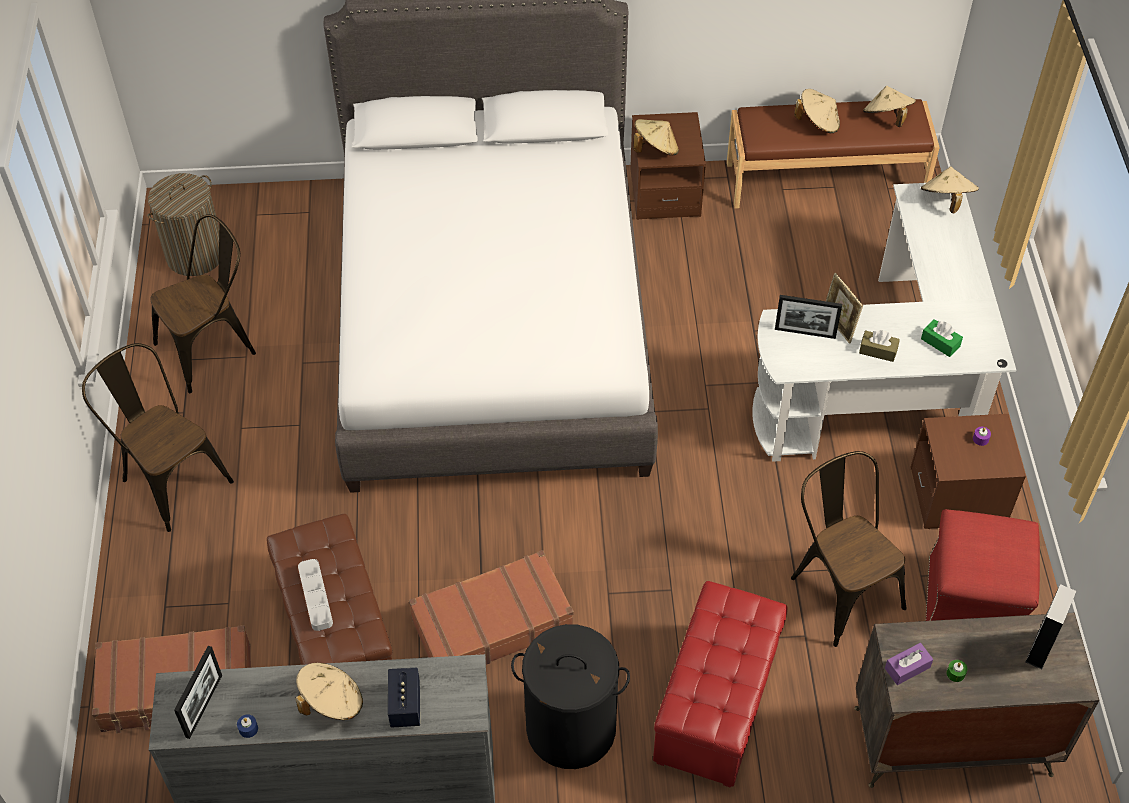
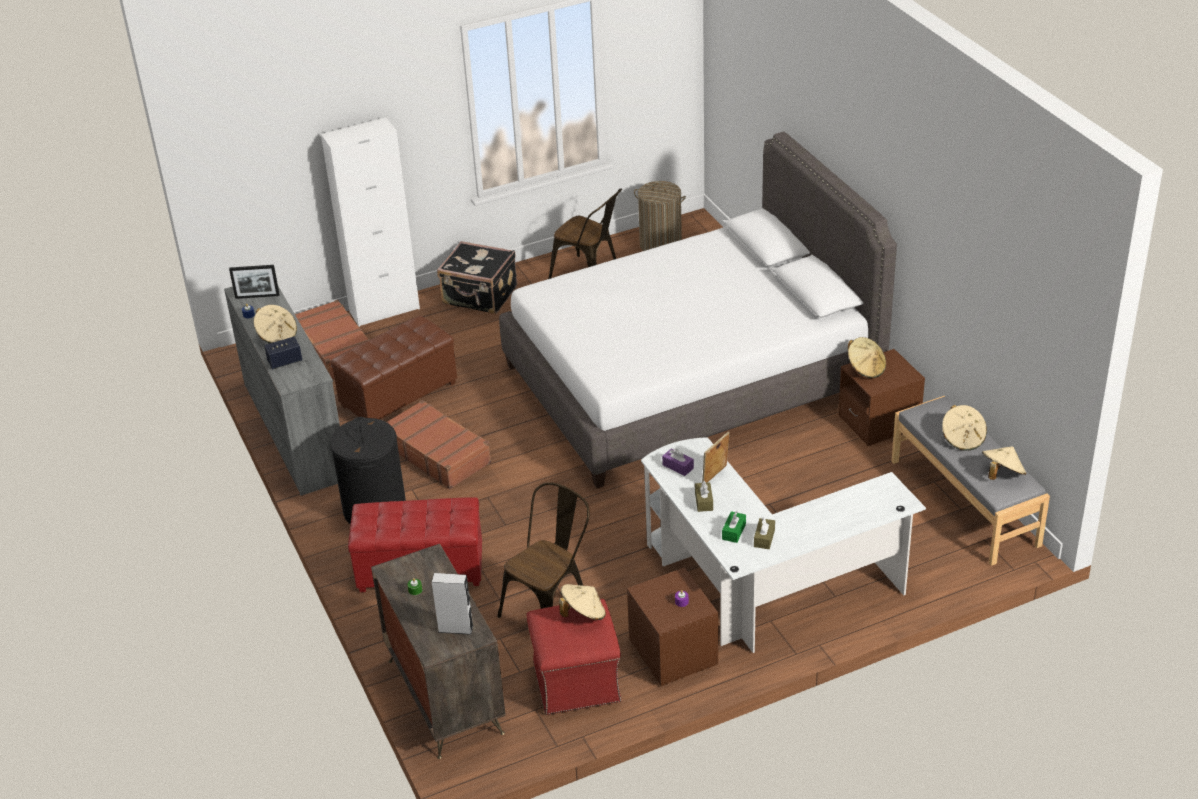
camera: 70 degrees right, 15 degrees down
(121, 600) = (384, 310): none -> white cabinet
(170, 477) = (480, 296): brown chair -> black suitcase
(315, 597) = (383, 343): grey tray -> none
(805, 333) = (698, 462): picture frame -> none
(825, 179) = (965, 502): brown bench -> grey bench
(907, 668) = (409, 566): purple tissue box -> purple tissue box (678, 466)
(946, 201) = (894, 503): beige hat -> beige hat (583, 613)
(961, 321) = (764, 538): none -> brown tissue box

